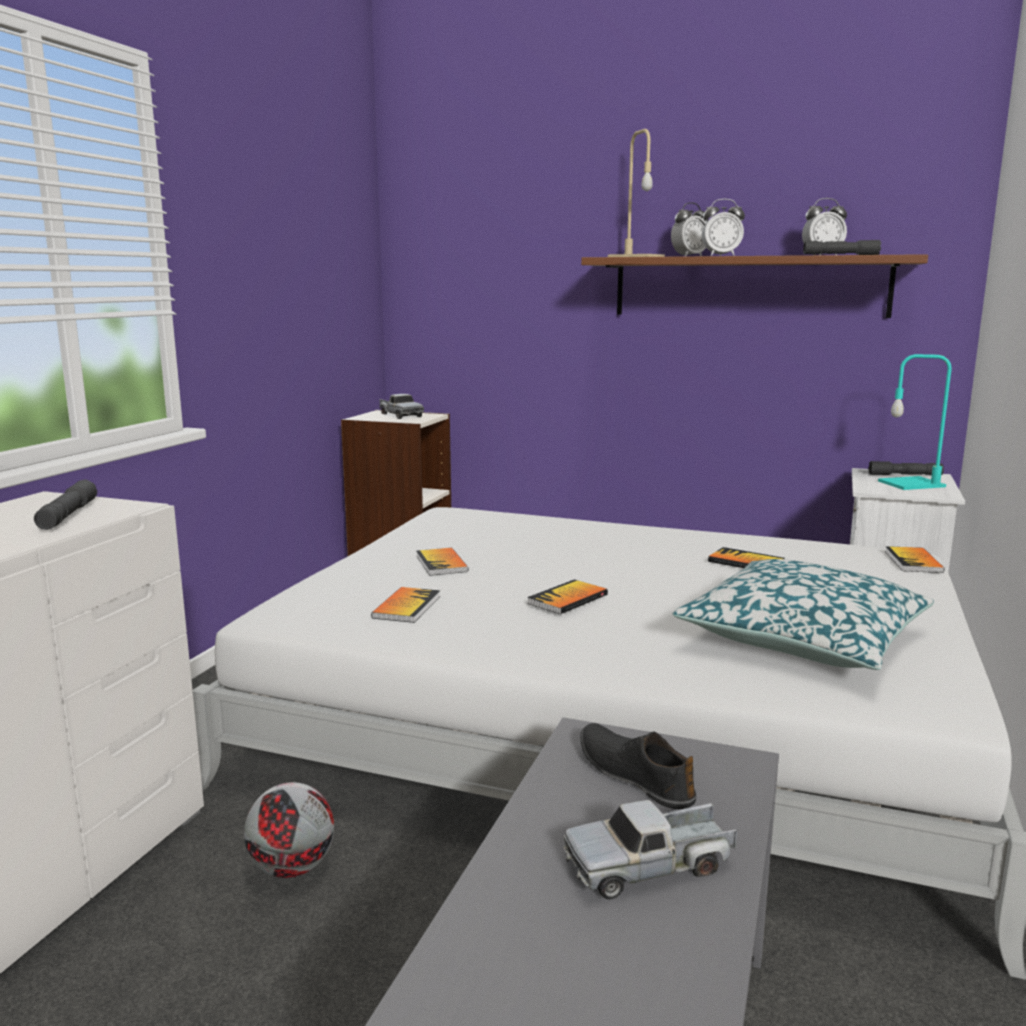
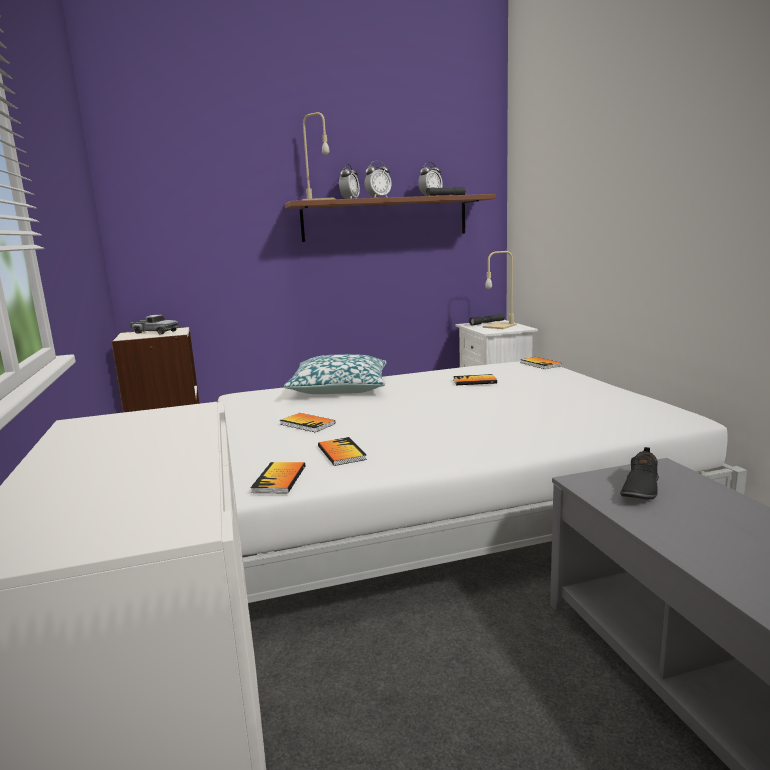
camera: 35 degrees left, 0 degrees up
(68, 515) = (159, 426): grey flashlight -> none
(291, 868) = (374, 666): football -> none
(568, 599) = (429, 421): book -> book (279, 479)
(634, 774) = (639, 488): black shoe -> black shoe turned 75 degrees counterclockwise
(650, 865) = (730, 522): toy truck -> none
(803, 637) = (576, 406): pillow -> pillow (340, 388)
(912, 484) = (499, 326): turquoise table lamp -> beige table lamp

